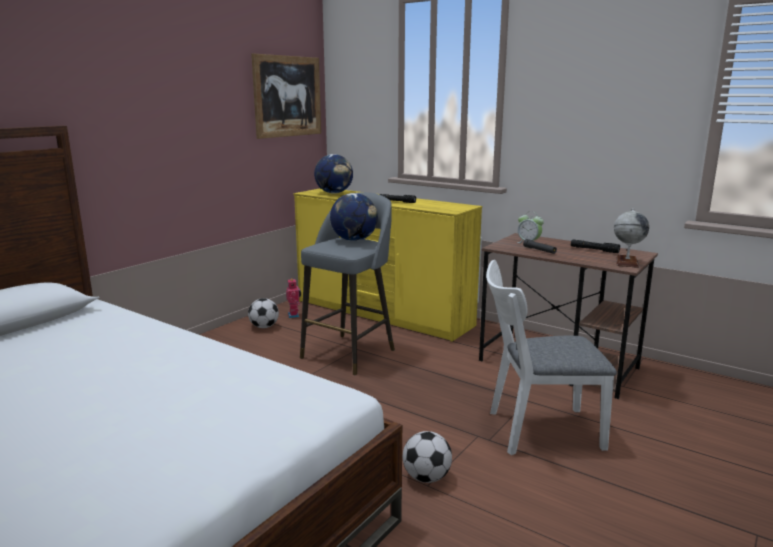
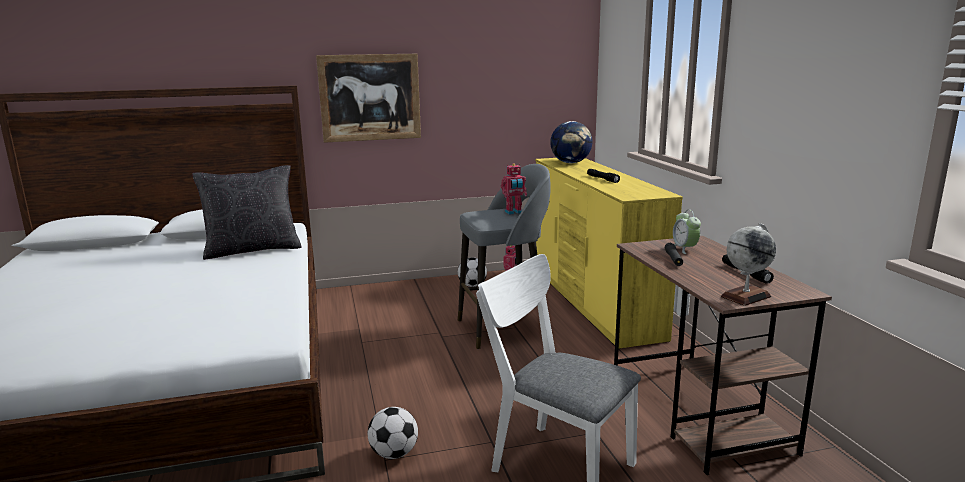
camera: 40 degrees right, 0 degrees up
(100, 332) = (252, 250): none -> black pillow
(287, 96) = (542, 59): picture -> picture (370, 97)
(354, 240) = (514, 212): globe -> toy robot

